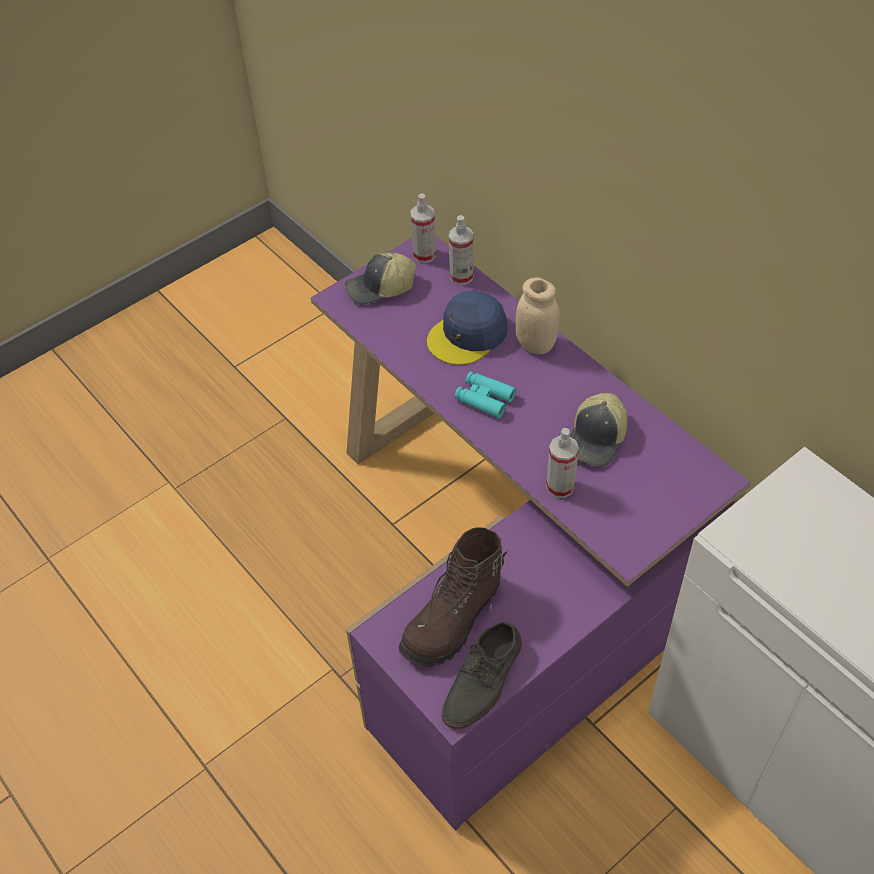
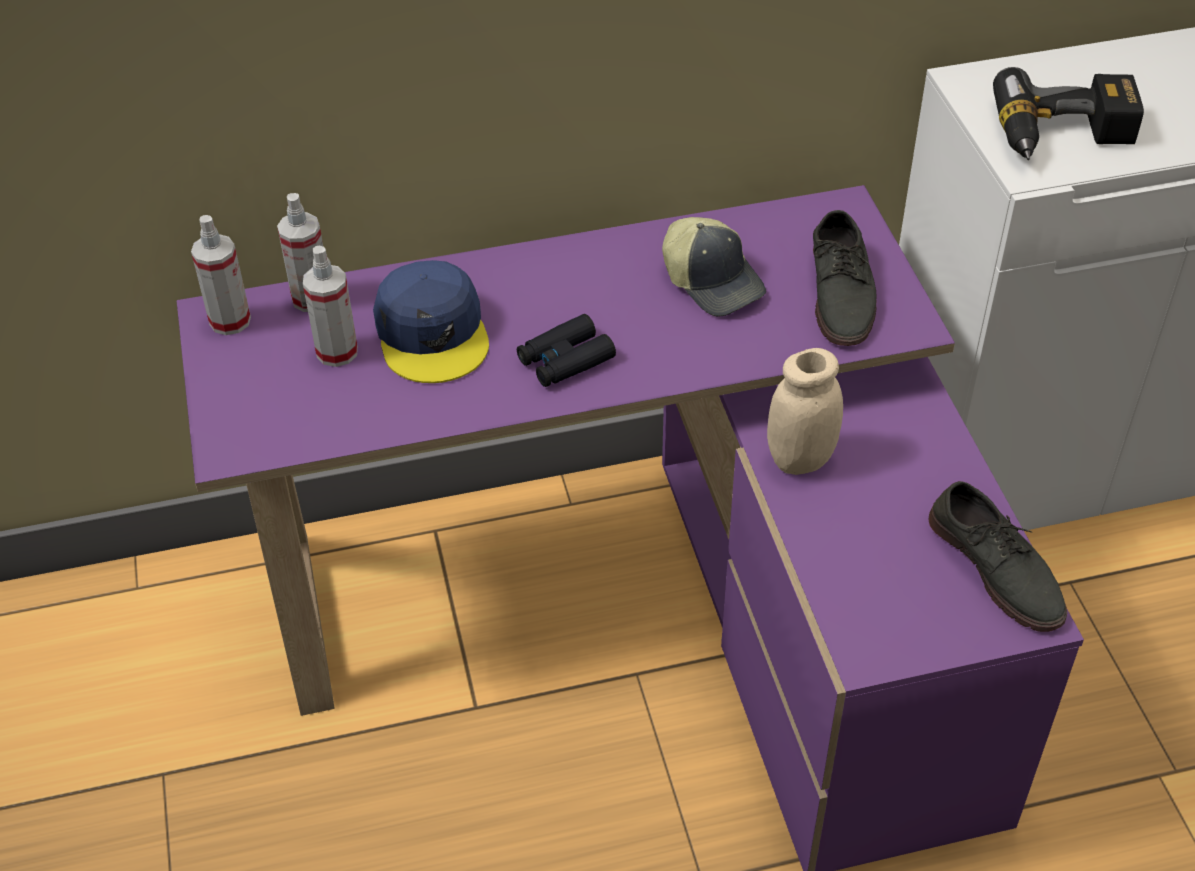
camera: 65 degrees left, 5 degrees down
(380, 288) = (254, 393): cap -> none
(454, 620) = (884, 562): brown boot -> none
(484, 399) = (565, 360): turquoise binoculars -> black binoculars
(535, 344) = (506, 274): beige jar -> beige jar (800, 459)
(560, 486) = (769, 344): spray bottle -> spray bottle (337, 352)
(632, 506) = (842, 293): none -> grey shoe
(785, 545) = (1063, 137): none -> power drill

